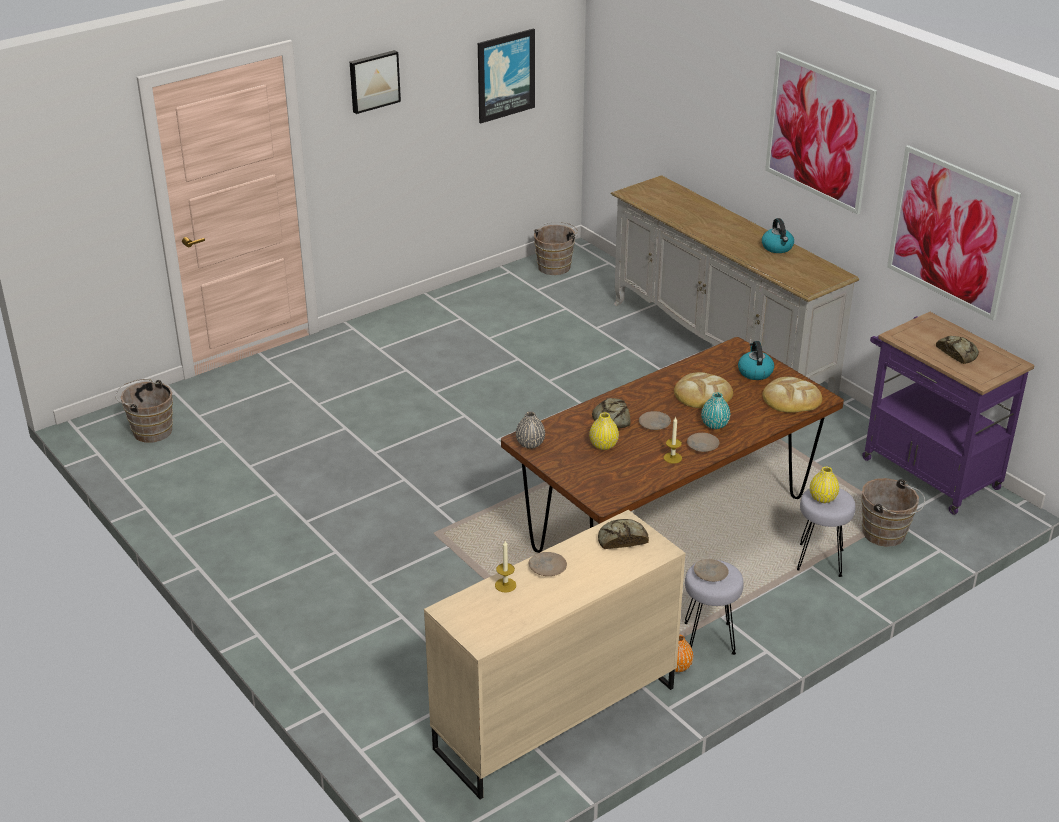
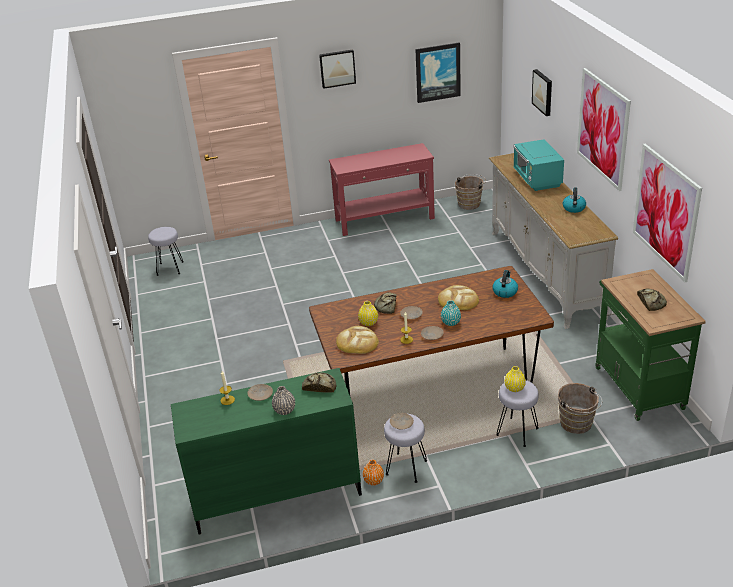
camera: 25 degrees right, 0 degrees up
(150, 430) = (170, 268): brown bucket -> grey stool
(446, 305) = (385, 219): none -> red console table
(530, 444) = (324, 313): grey vase -> grey vase (284, 410)
(556, 719) = (276, 496): beige dresser -> green dresser
(685, 90) = (543, 92): none -> picture
(701, 215) = (537, 180): none -> turquoise microwave
(791, 399) = (516, 314): bread -> bread (357, 342)
(927, 472) = (637, 386): purple cart -> green cart

